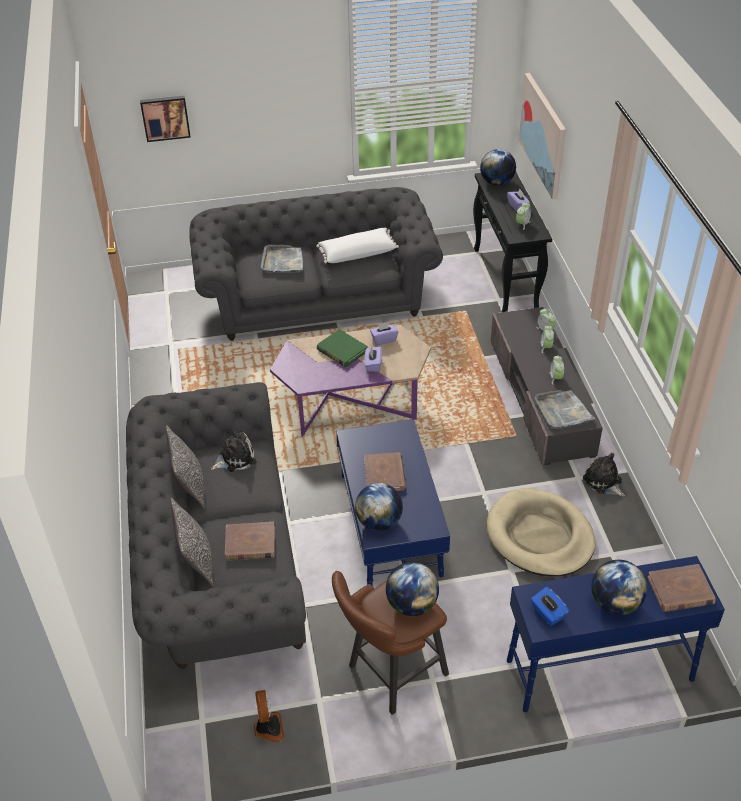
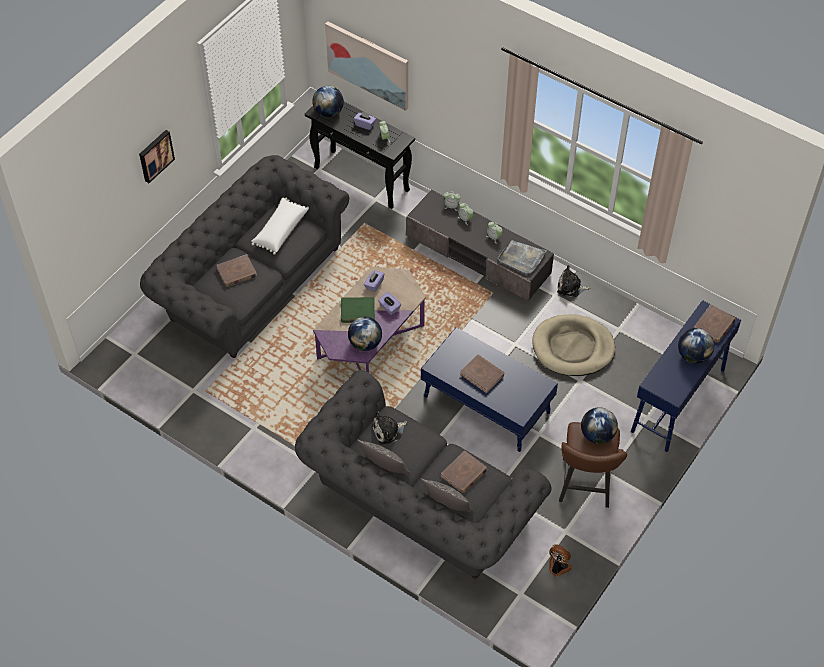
camera: 45 degrees left, 10 degrees up
(165, 117) = (95, 218): picture -> picture (155, 155)
(235, 458) = (388, 431): plush toy -> plush toy turned 135 degrees counterclockwise
(282, 261) = (237, 272): grey tray -> brown book
(379, 522) = (513, 405): globe -> globe (365, 343)
(547, 613) = (670, 386): blue tissue box -> none

